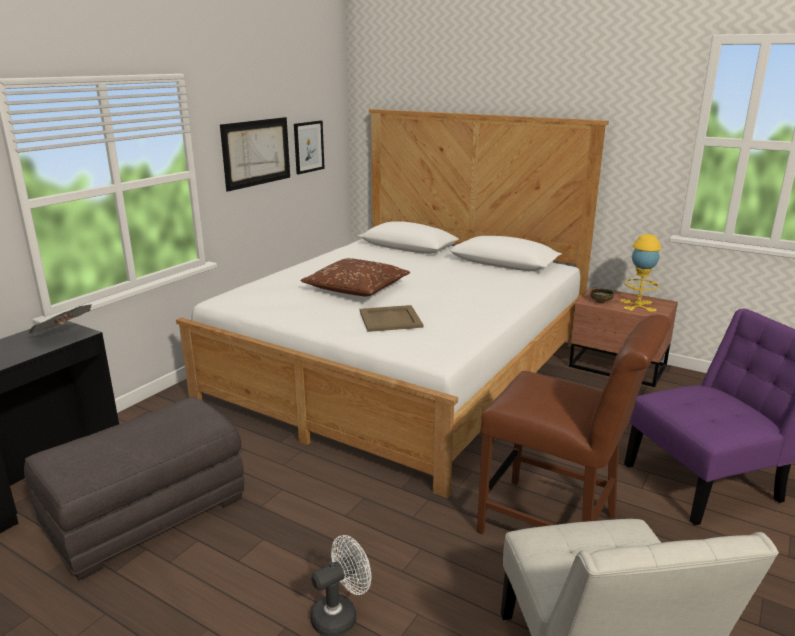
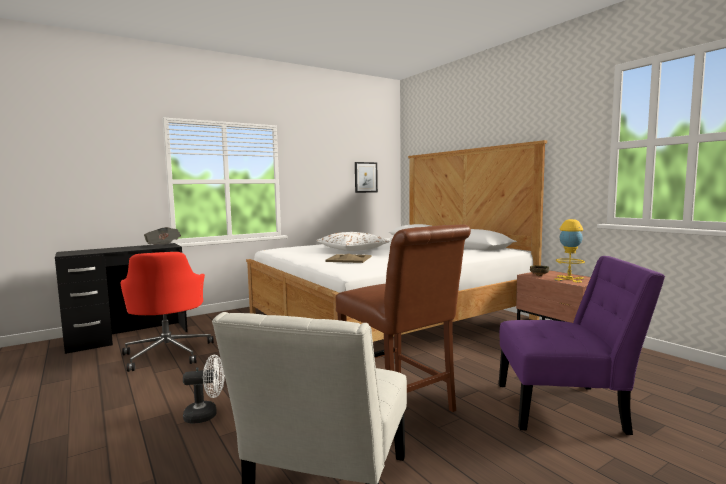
camera: 25 degrees right, 15 degrees down
(146, 516) = (168, 353): grey ottoman -> red office chair
(256, 152) = (325, 175): picture -> none
(356, 288) = (352, 249): brown pillow -> white pillow

